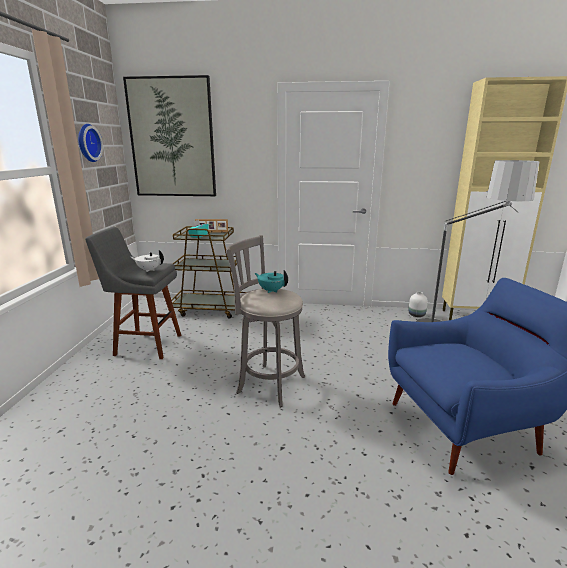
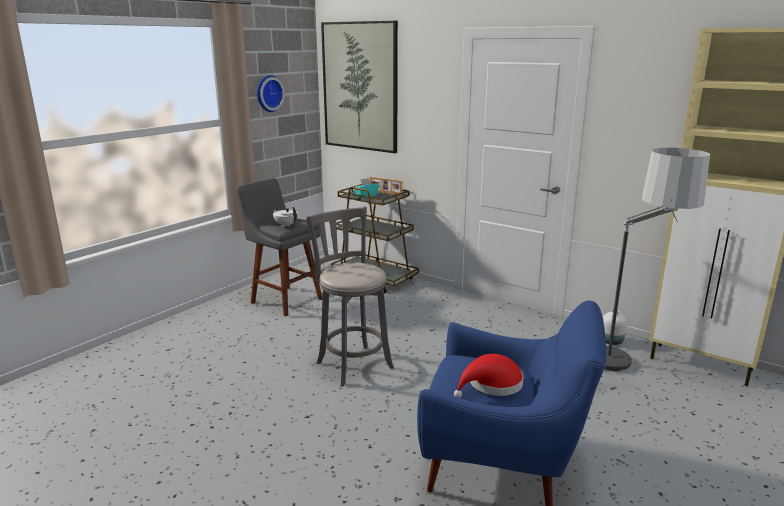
camera: 30 degrees right, 0 degrees up
(271, 290) = (360, 266): turquoise teapot -> none
(471, 362) = (491, 385): none -> red hat

